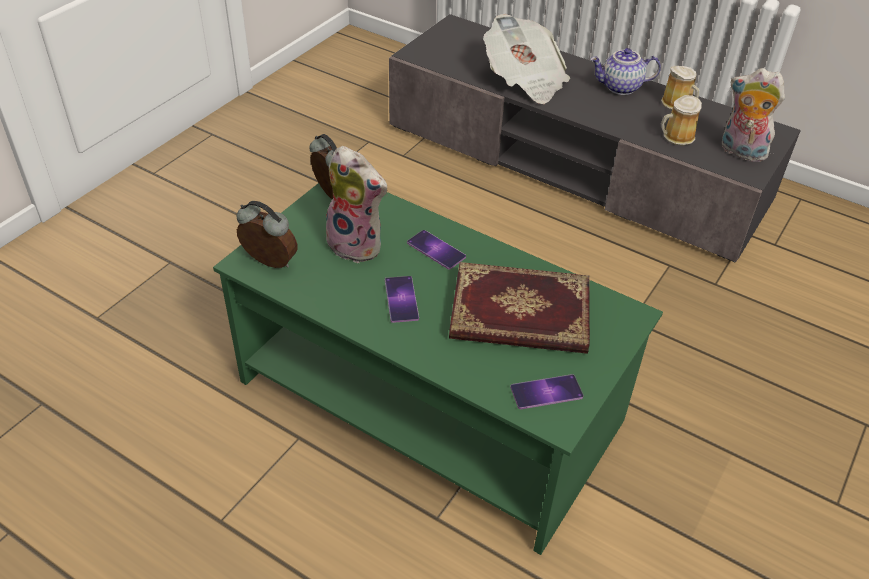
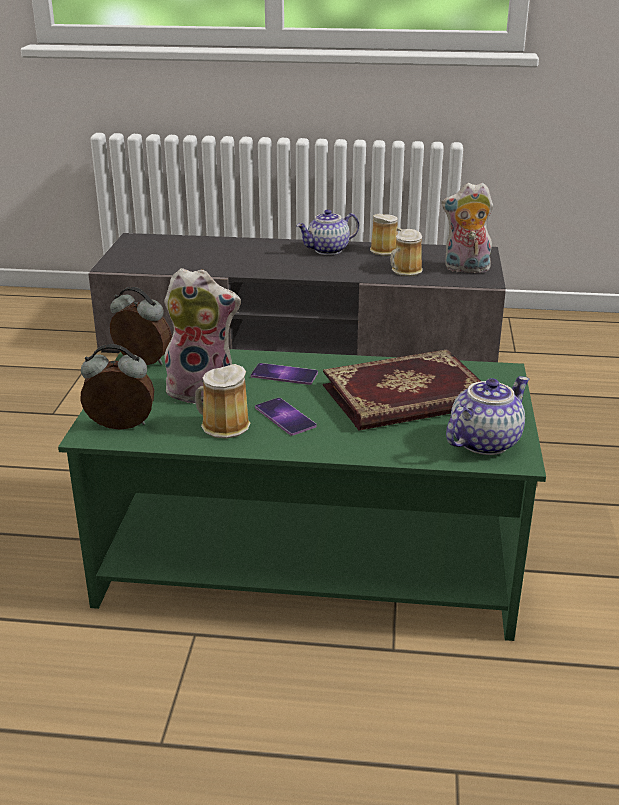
camera: 25 degrees left, 15 degrees down
(345, 291) = (222, 426): none -> mug
(524, 80) = (237, 262): newspaper -> none
(546, 392) = (483, 442): phone -> teapot

